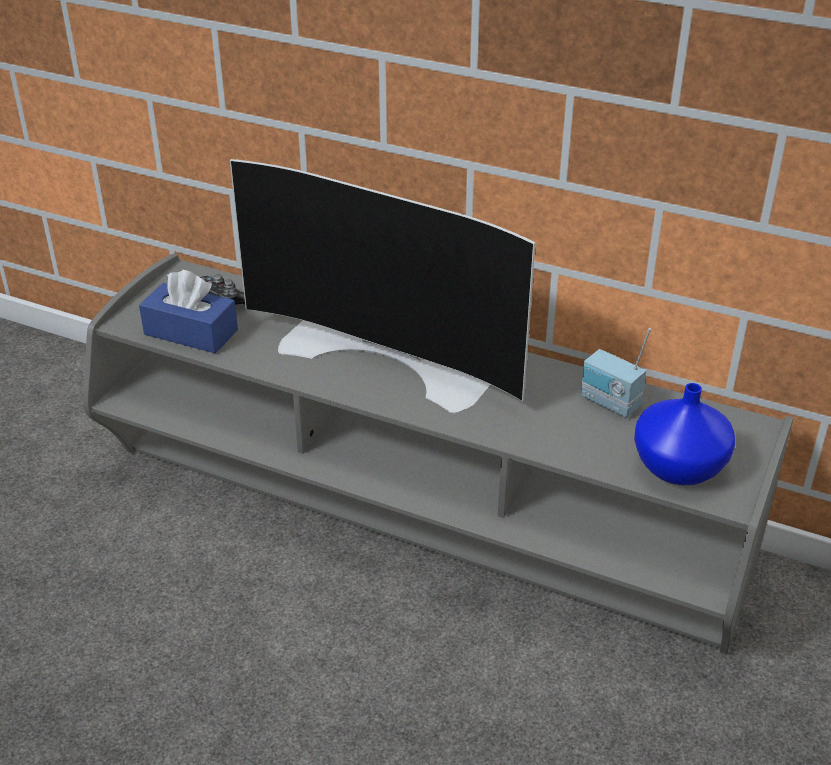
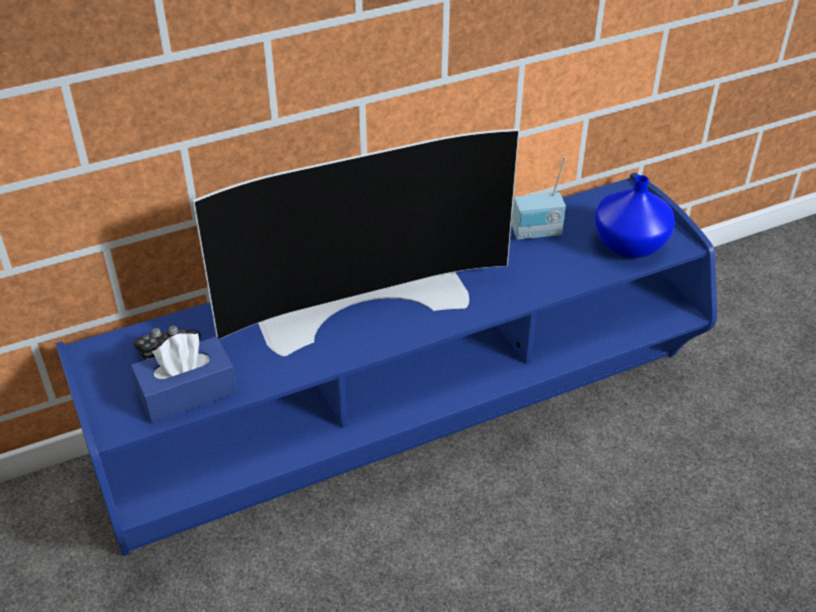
camera: 50 degrees left, 5 degrees up
(417, 517) = (408, 420): grey tv stand -> blue tv stand

